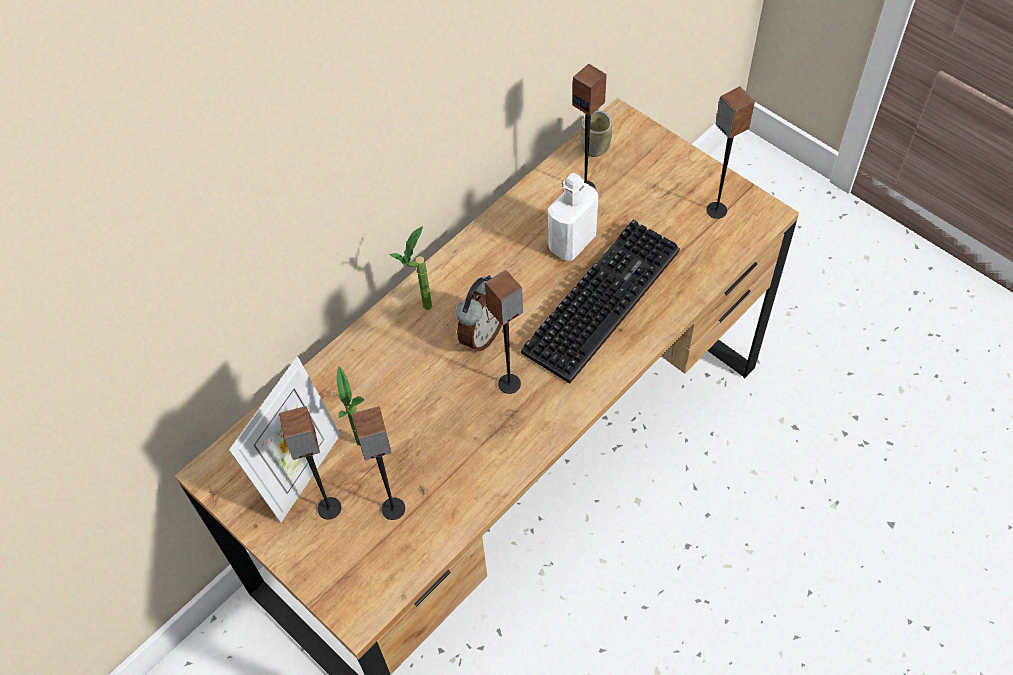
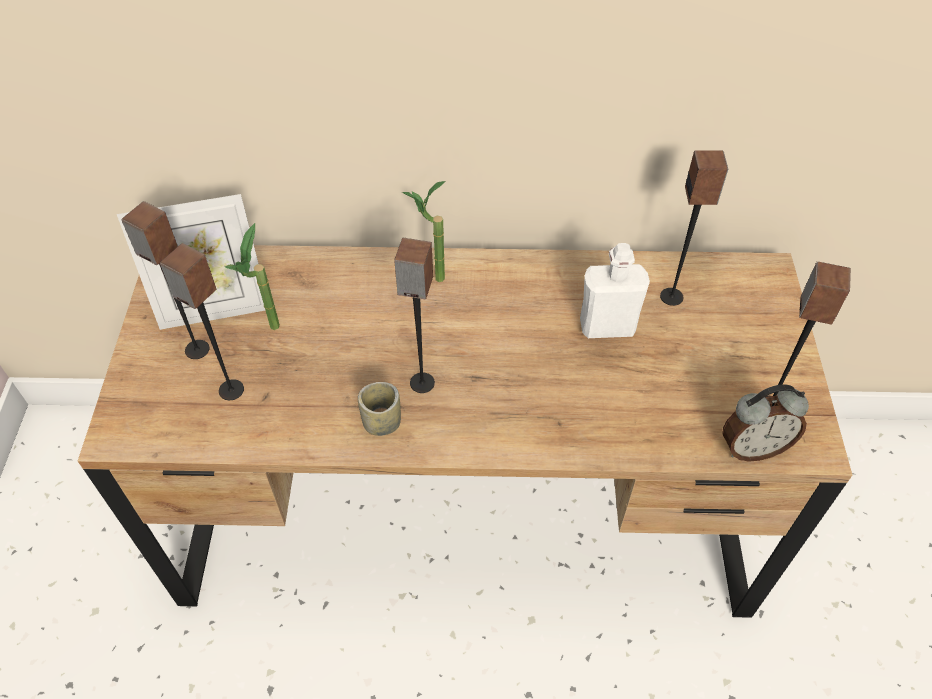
camera: 45 degrees right, 5 degrees down
(482, 334) = (450, 331): alarm clock -> alarm clock (752, 447)
(595, 147) = (721, 274): cup -> cup (382, 423)
(600, 297) = (576, 385): keyboard -> none

